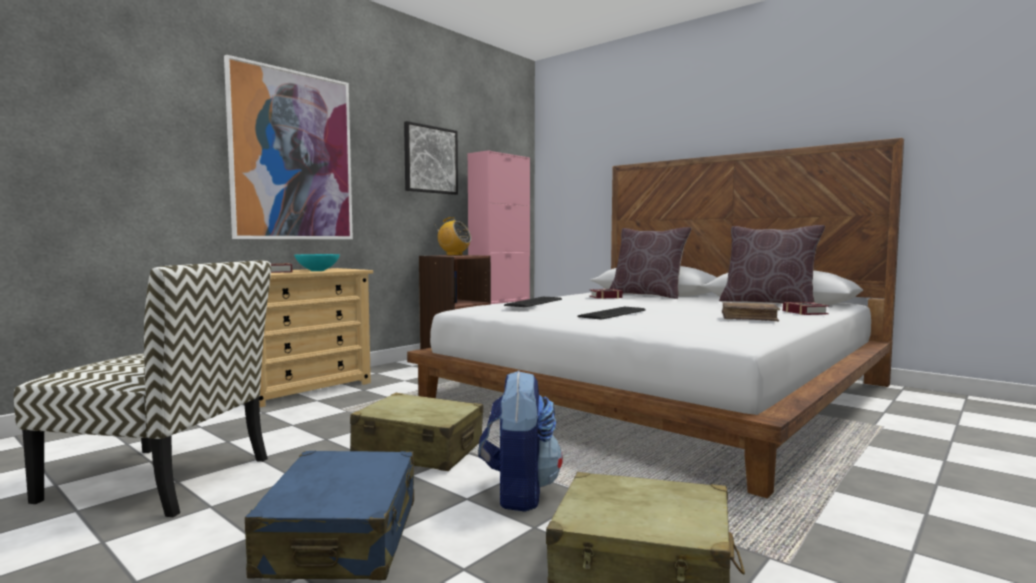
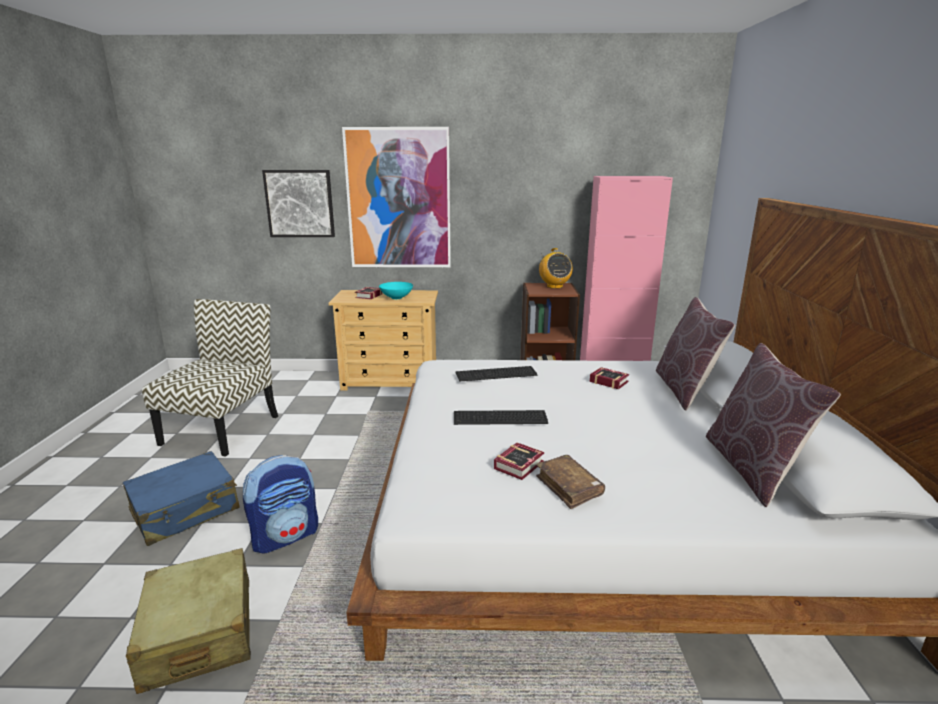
camera: 50 degrees right, 15 degrees up
(163, 479) = (222, 429): chair -> chair turned 135 degrees counterclockwise
(419, 450) = (324, 470): beige suitcase -> none
(430, 159) = (545, 187): picture -> picture (300, 203)
(804, 312) = (703, 509): book -> book (521, 465)

